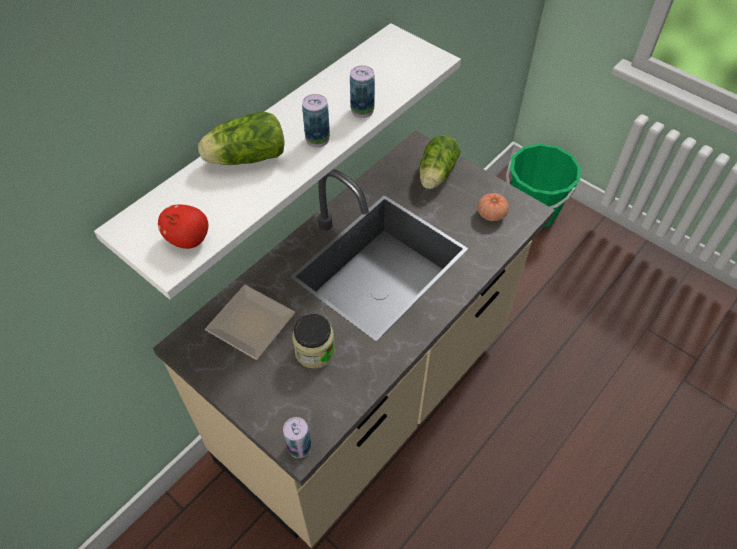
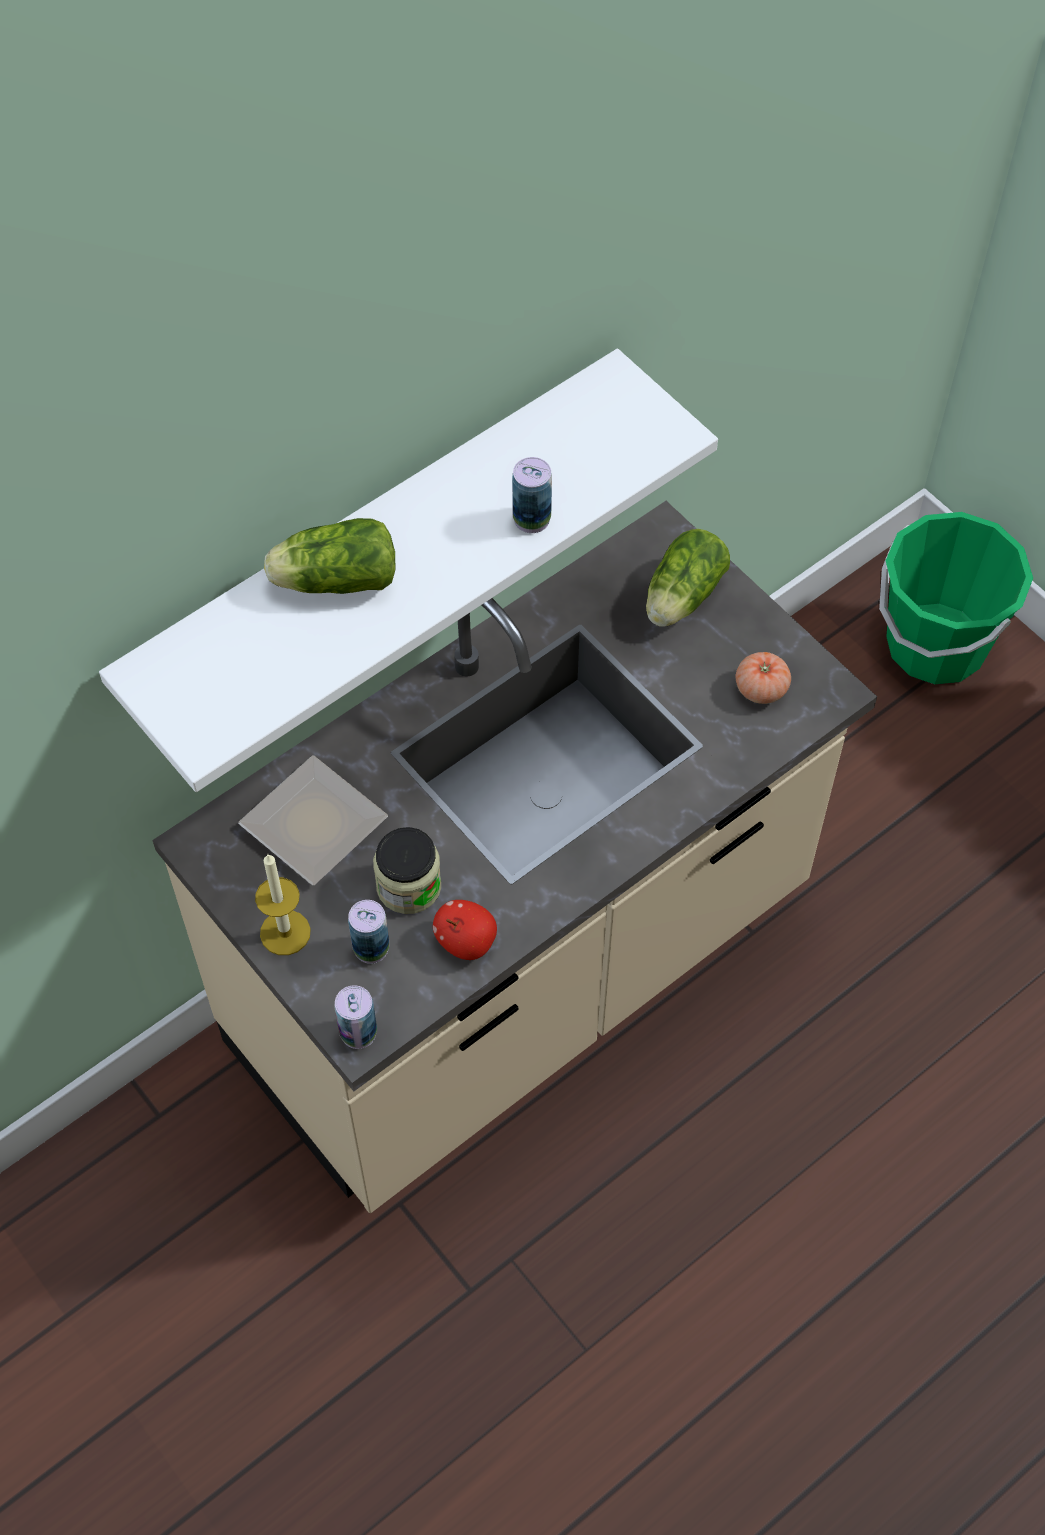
camera: 10 degrees right, 5 degrees up
(188, 239) = (232, 706): apple -> apple (466, 942)
(243, 391) = (285, 932): none -> candle
(317, 139) = (450, 563): can -> can (371, 948)

